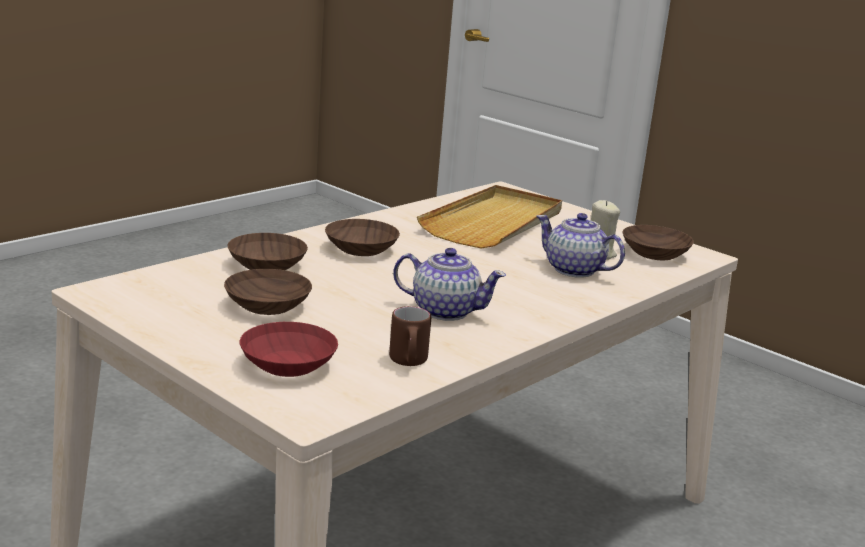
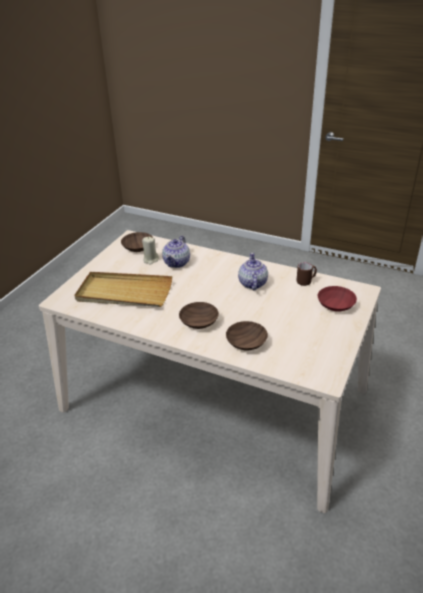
camera: 105 degrees left, 15 degrees up
(265, 305) = (291, 327): brown bowl -> none

